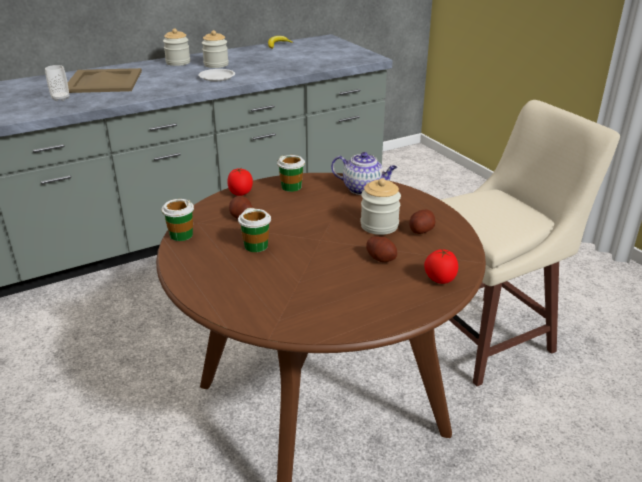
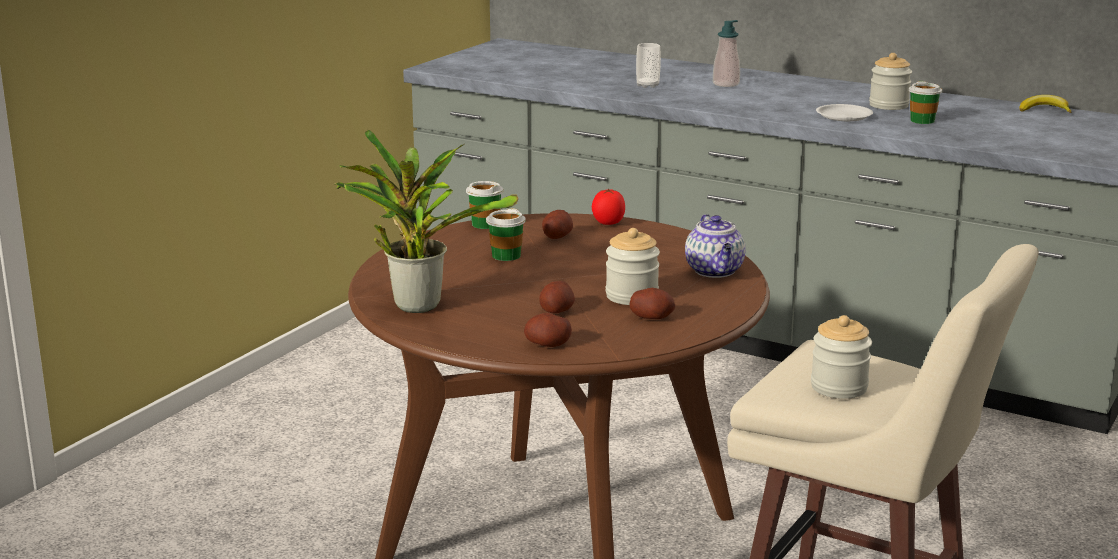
camera: 60 degrees right, 10 degrees down
(103, 82) = (726, 84): beige tray -> soap dispenser
(178, 62) = (856, 91): jar -> jar (839, 387)
(291, 187) = (661, 239): cup -> cup (922, 121)
(312, 312) = (414, 304): none -> potted plant
(439, 280) = (548, 344): tomato -> potato

